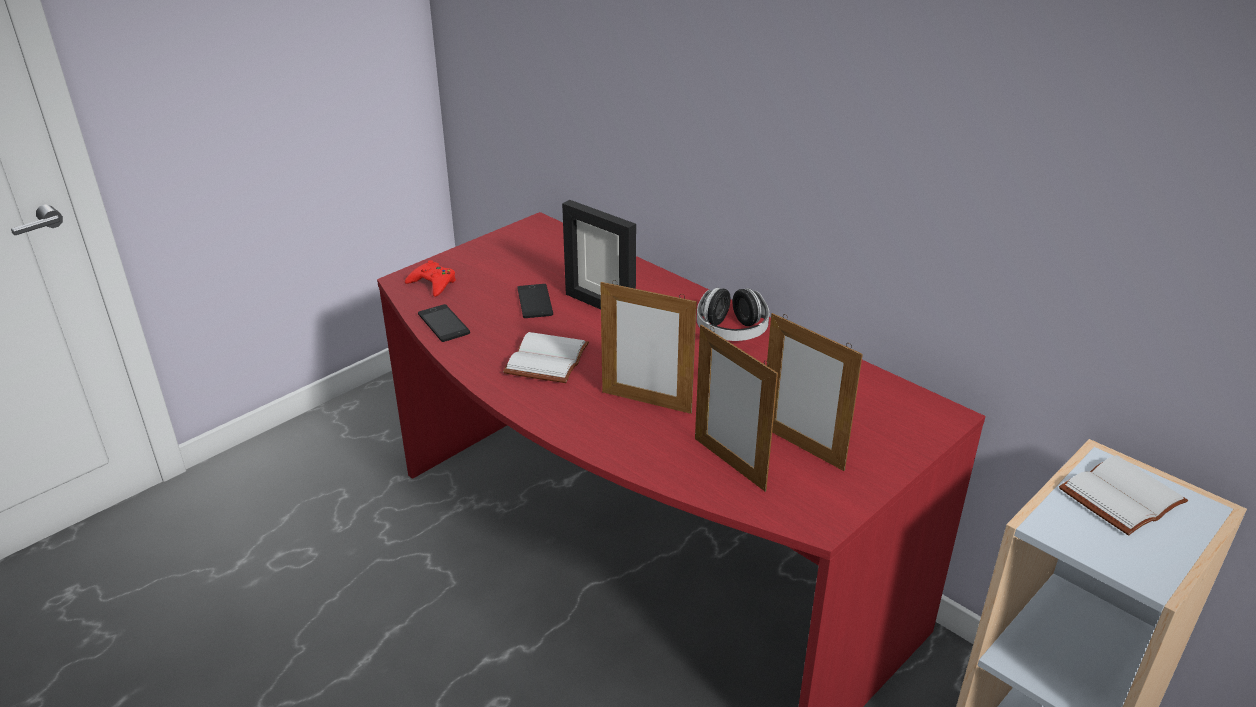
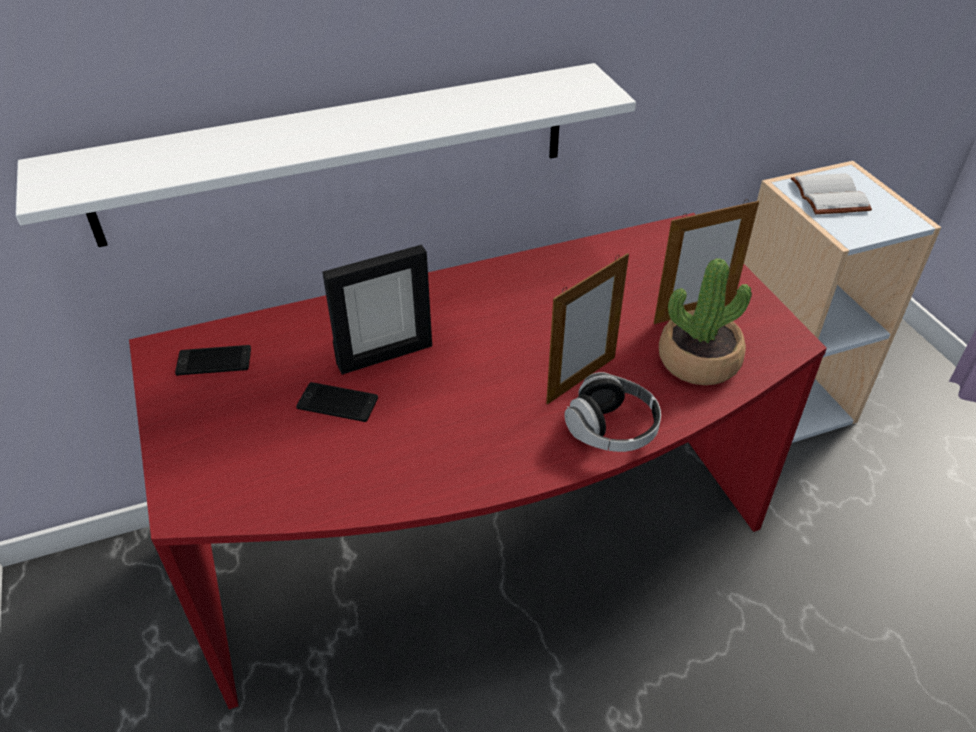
camera: 65 degrees left, 10 degrees up
(433, 283) = (217, 482): red game controller -> none
(443, 324) = (324, 495): phone -> phone (214, 361)
(549, 361) = (466, 426): white book -> none
(680, 147) = (337, 153): none -> white shelf
(729, 464) = (698, 360): picture frame -> potted plant
(731, 332) = (499, 288): headphones -> headphones (612, 429)

